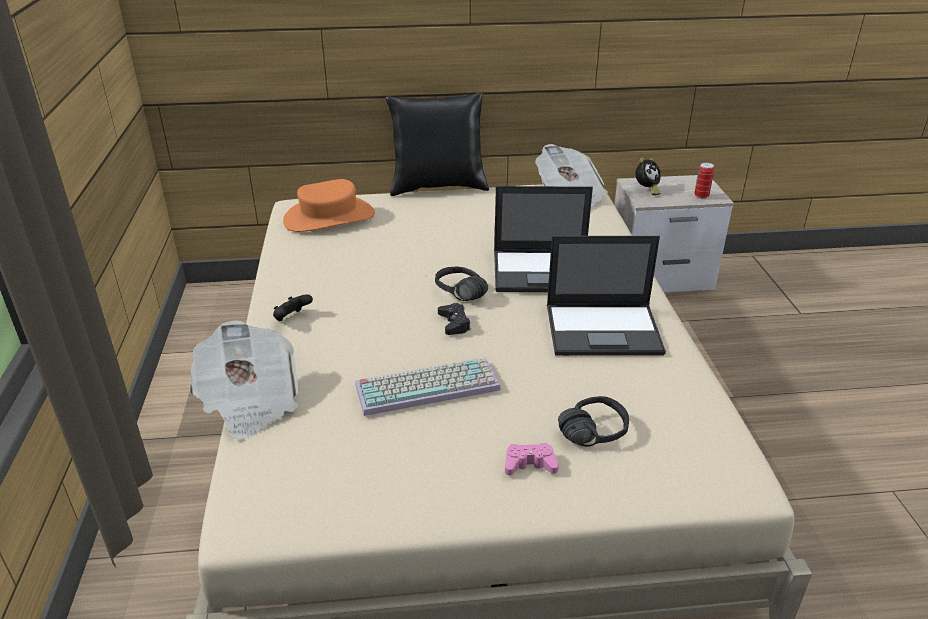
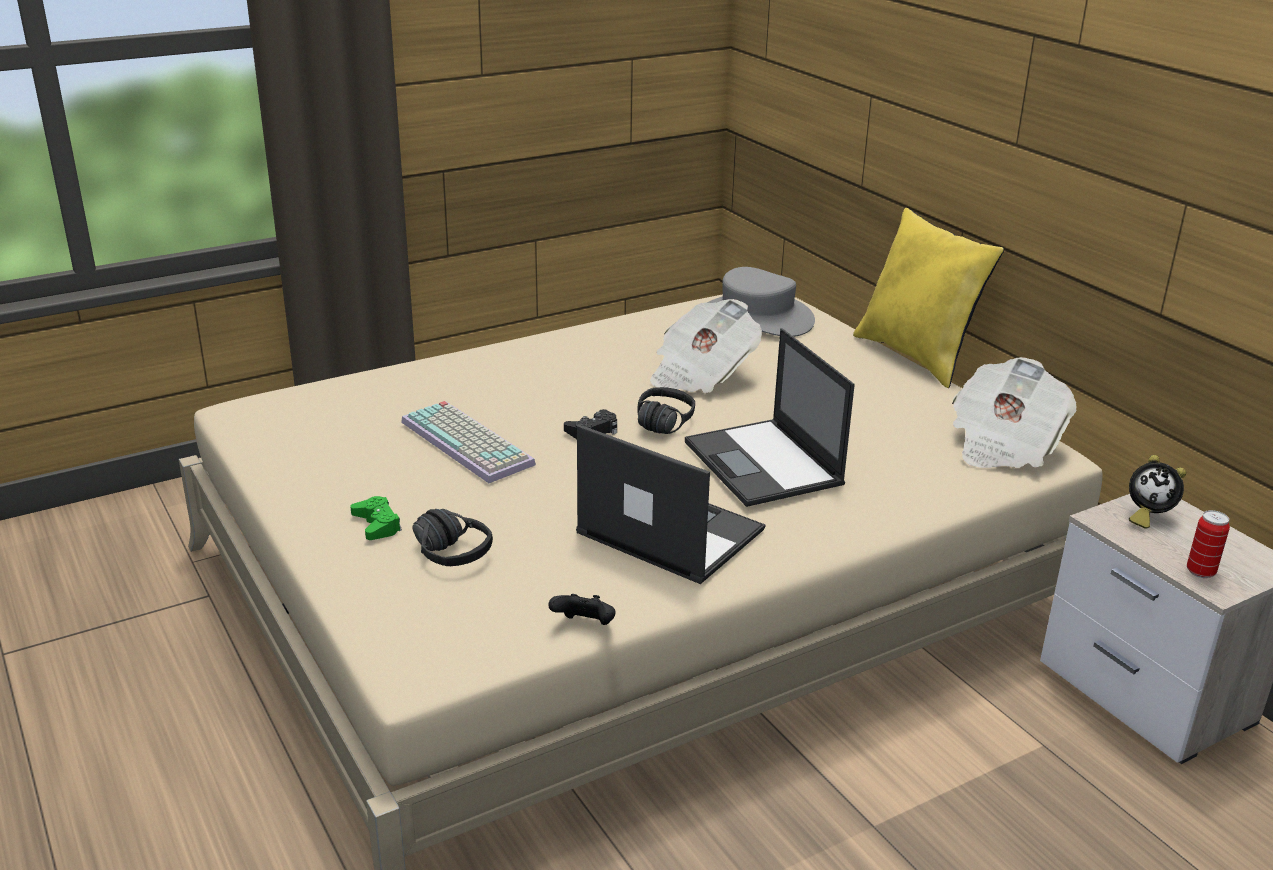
camera: 65 degrees right, 5 degrees down
(249, 402) = (394, 370): newspaper -> newspaper (701, 374)
(292, 318) = (537, 352): black game controller -> black game controller (585, 626)
(329, 217) = (757, 317): orange hat -> grey hat
(438, 186) = (918, 357): black pillow -> yellow pillow
(529, 464) = (377, 525): pink game controller -> green game controller
(604, 330) = (668, 531): laptop -> laptop turned 150 degrees clockwise

